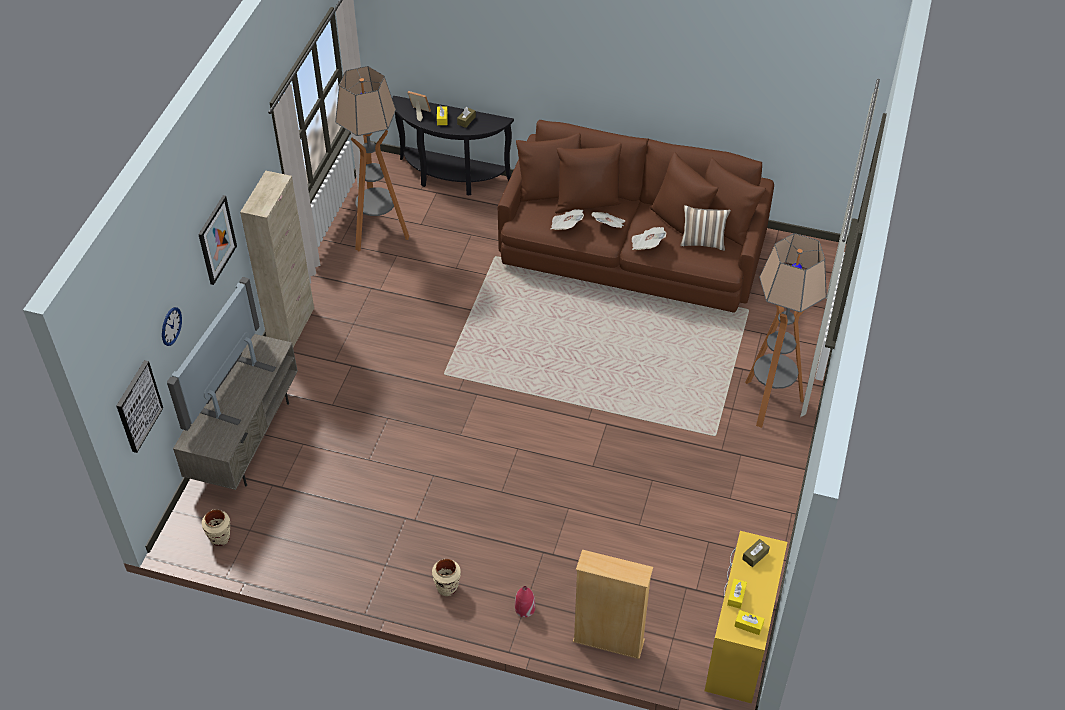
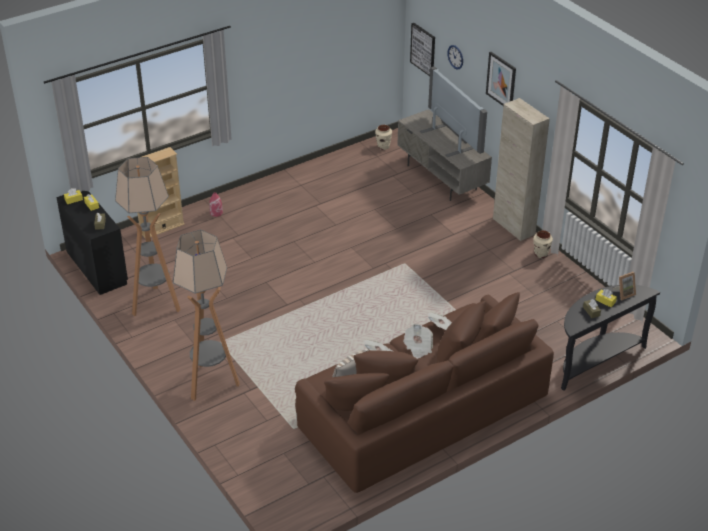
camera: 130 degrees right, 10 degrees down
(379, 234) = (565, 298): floor lamp -> floor lamp (156, 304)
(447, 588) = (261, 196): beige vase -> beige vase (541, 254)
(740, 644) = (96, 267): yellow desk -> black desk

